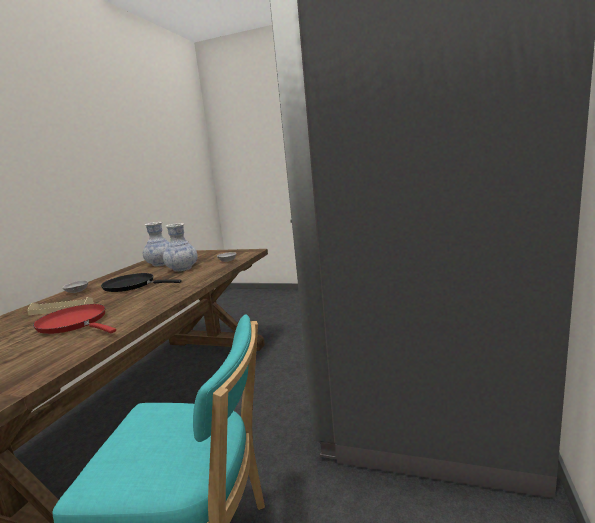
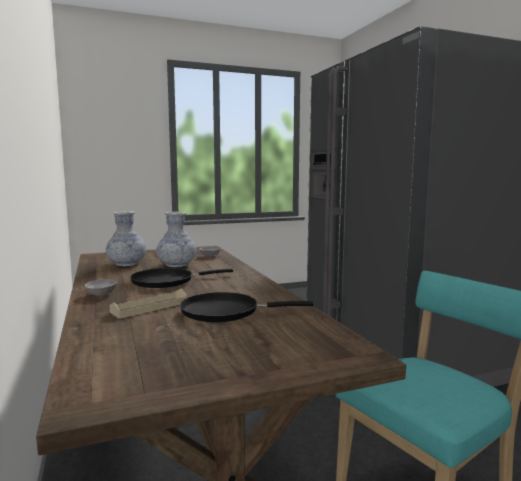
camera: 40 degrees left, 5 degrees down
(75, 323) = (225, 311): red frying pan -> black frying pan

